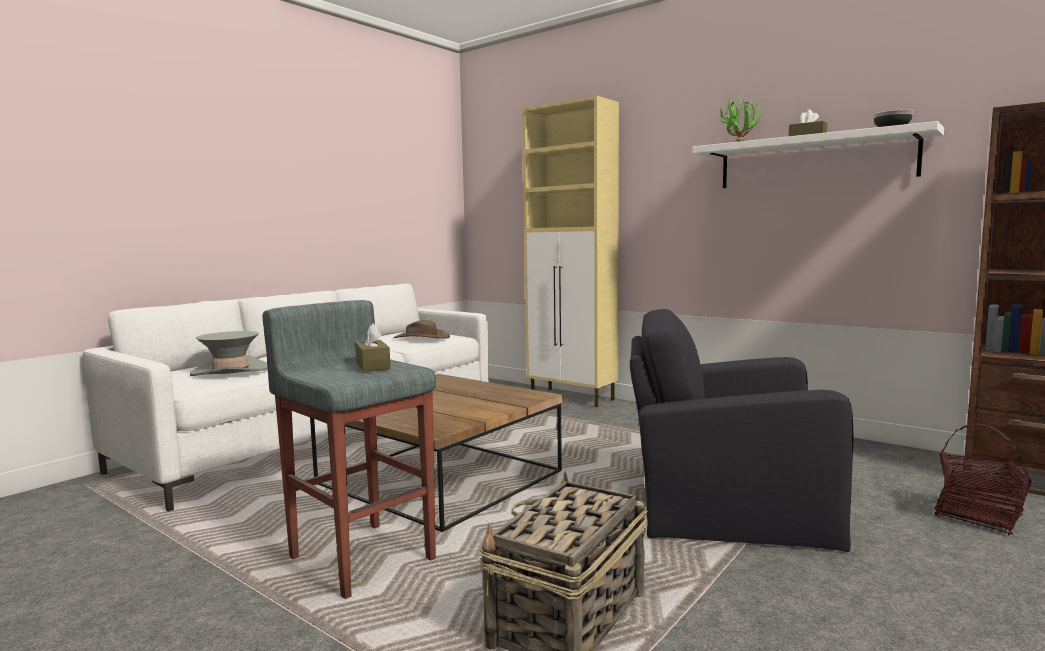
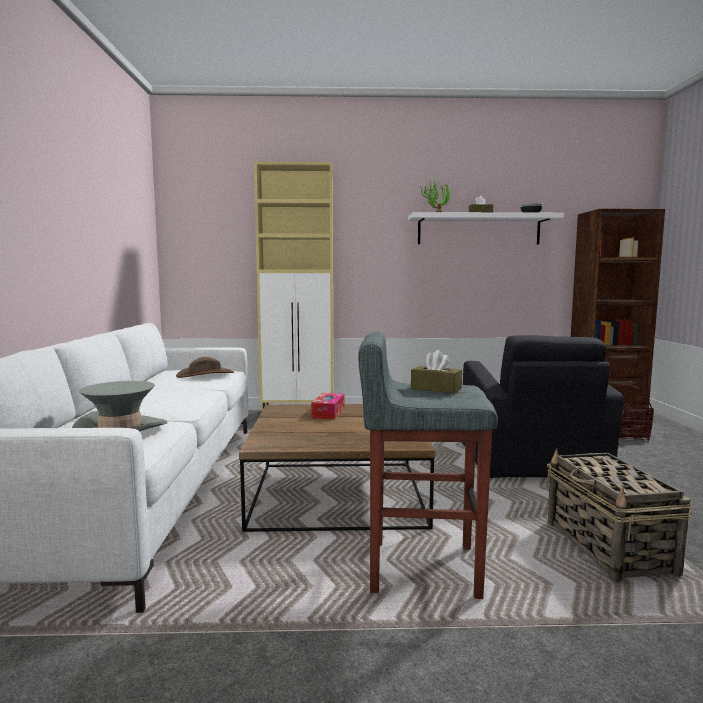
camera: 40 degrees left, 0 degrees up
(461, 389) = (328, 413): none -> tissue box
(727, 503) = (530, 458): black armchair -> black armchair turned 60 degrees counterclockwise

